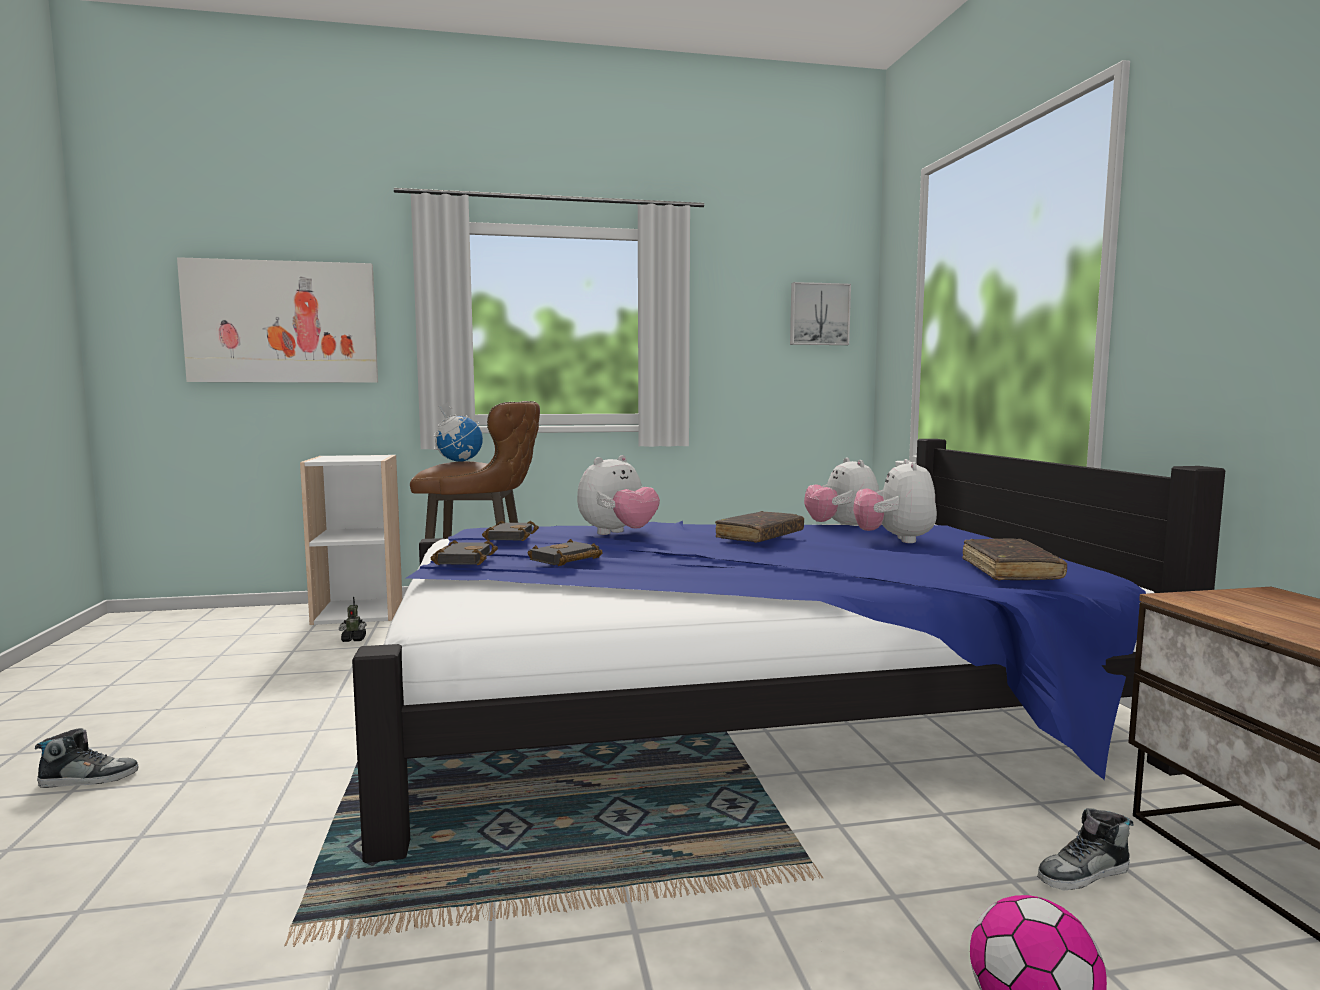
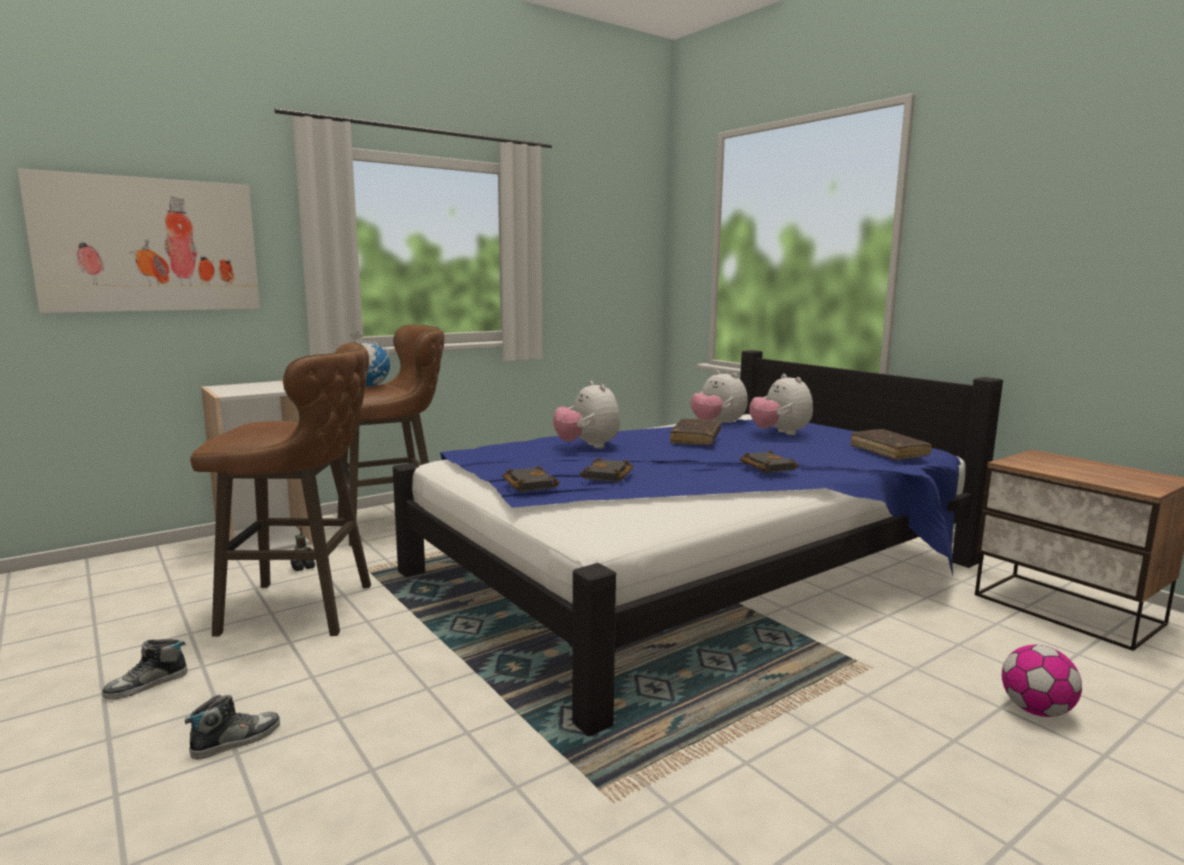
camera: 25 degrees left, 5 degrees up
(304, 676) = (305, 608): none -> brown stool
(509, 536) = (511, 458): black book -> black book (765, 466)
(618, 534) = (587, 446): plush toy -> plush toy turned 135 degrees clockwise
(819, 314) = (629, 243): picture -> none
(1083, 874) = (985, 632): shoe -> shoe (147, 685)

